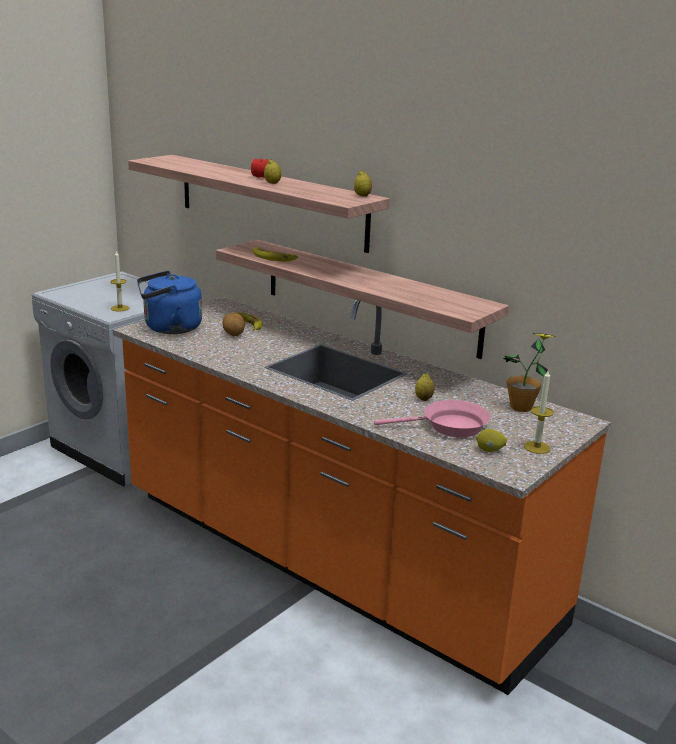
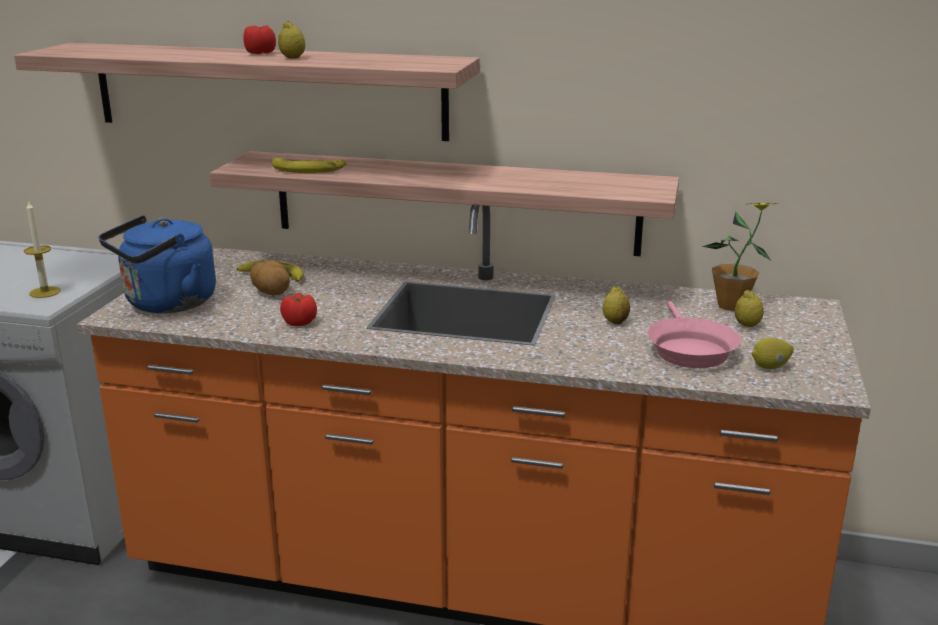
camera: 25 degrees left, 0 degrees up
(229, 355) = (299, 322): none -> tomato
(362, 195) = (442, 58): lemon -> lemon (747, 325)
(449, 426) = (689, 349): pink frying pan -> pink frying pan turned 120 degrees clockwise
(537, 447) = (811, 349): candle -> none

